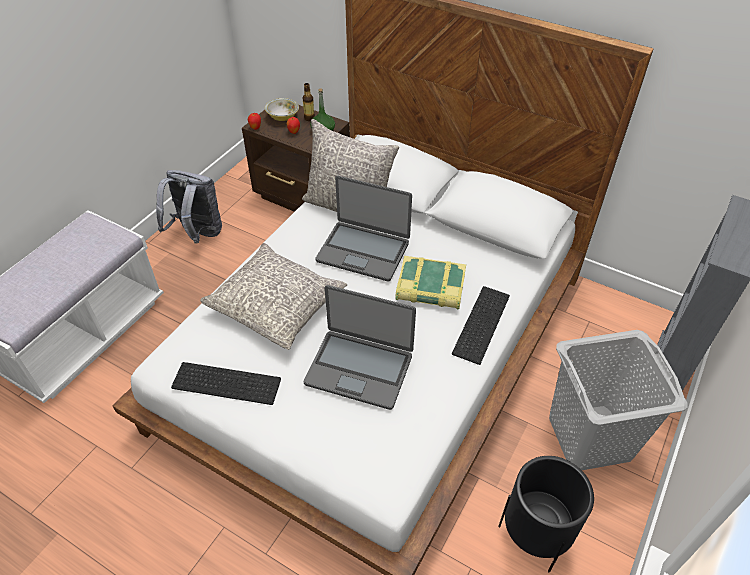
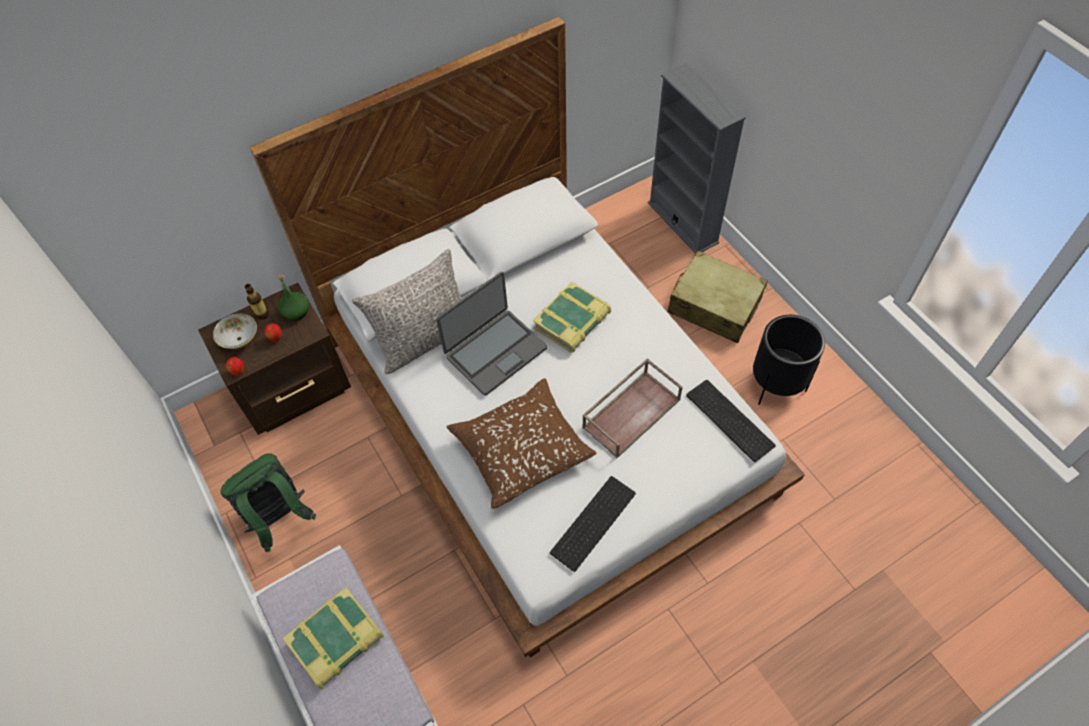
camera: 60 degrees left, 10 degrees up
(60, 263) = (336, 640): none -> book
(197, 234) = (280, 519): grey backpack -> green backpack
(276, 305) = (521, 449): grey pillow -> brown pillow
(359, 368) = (631, 412): laptop -> brown tray
(480, 323) = (629, 305): keyboard -> keyboard (727, 420)
(589, 436) = (714, 306): grey laundry basket -> beige suitcase

